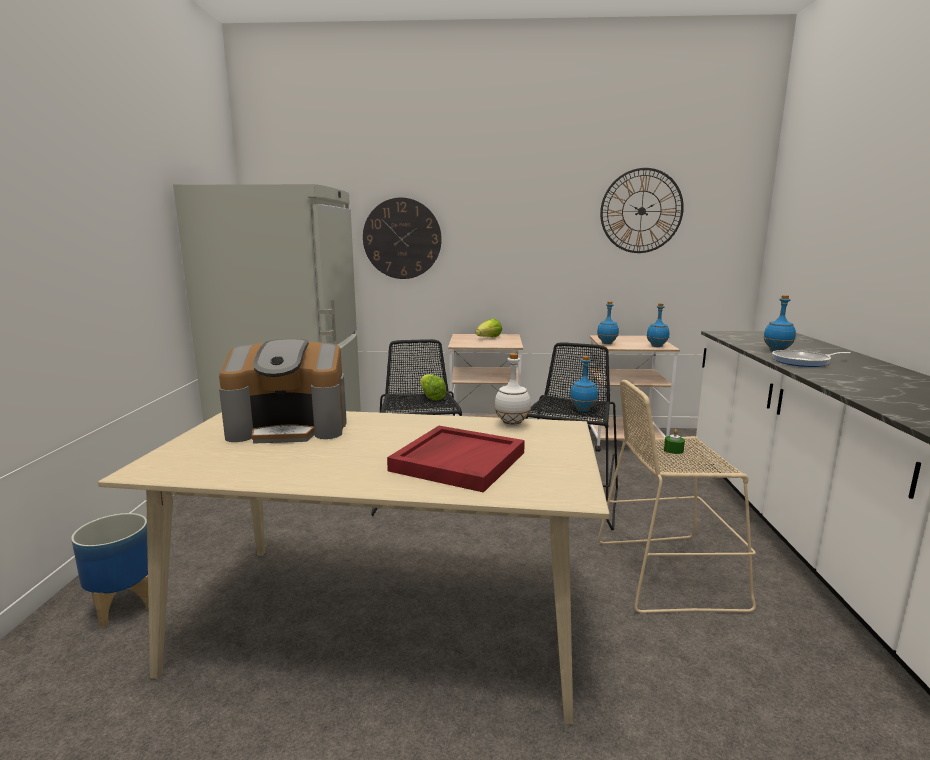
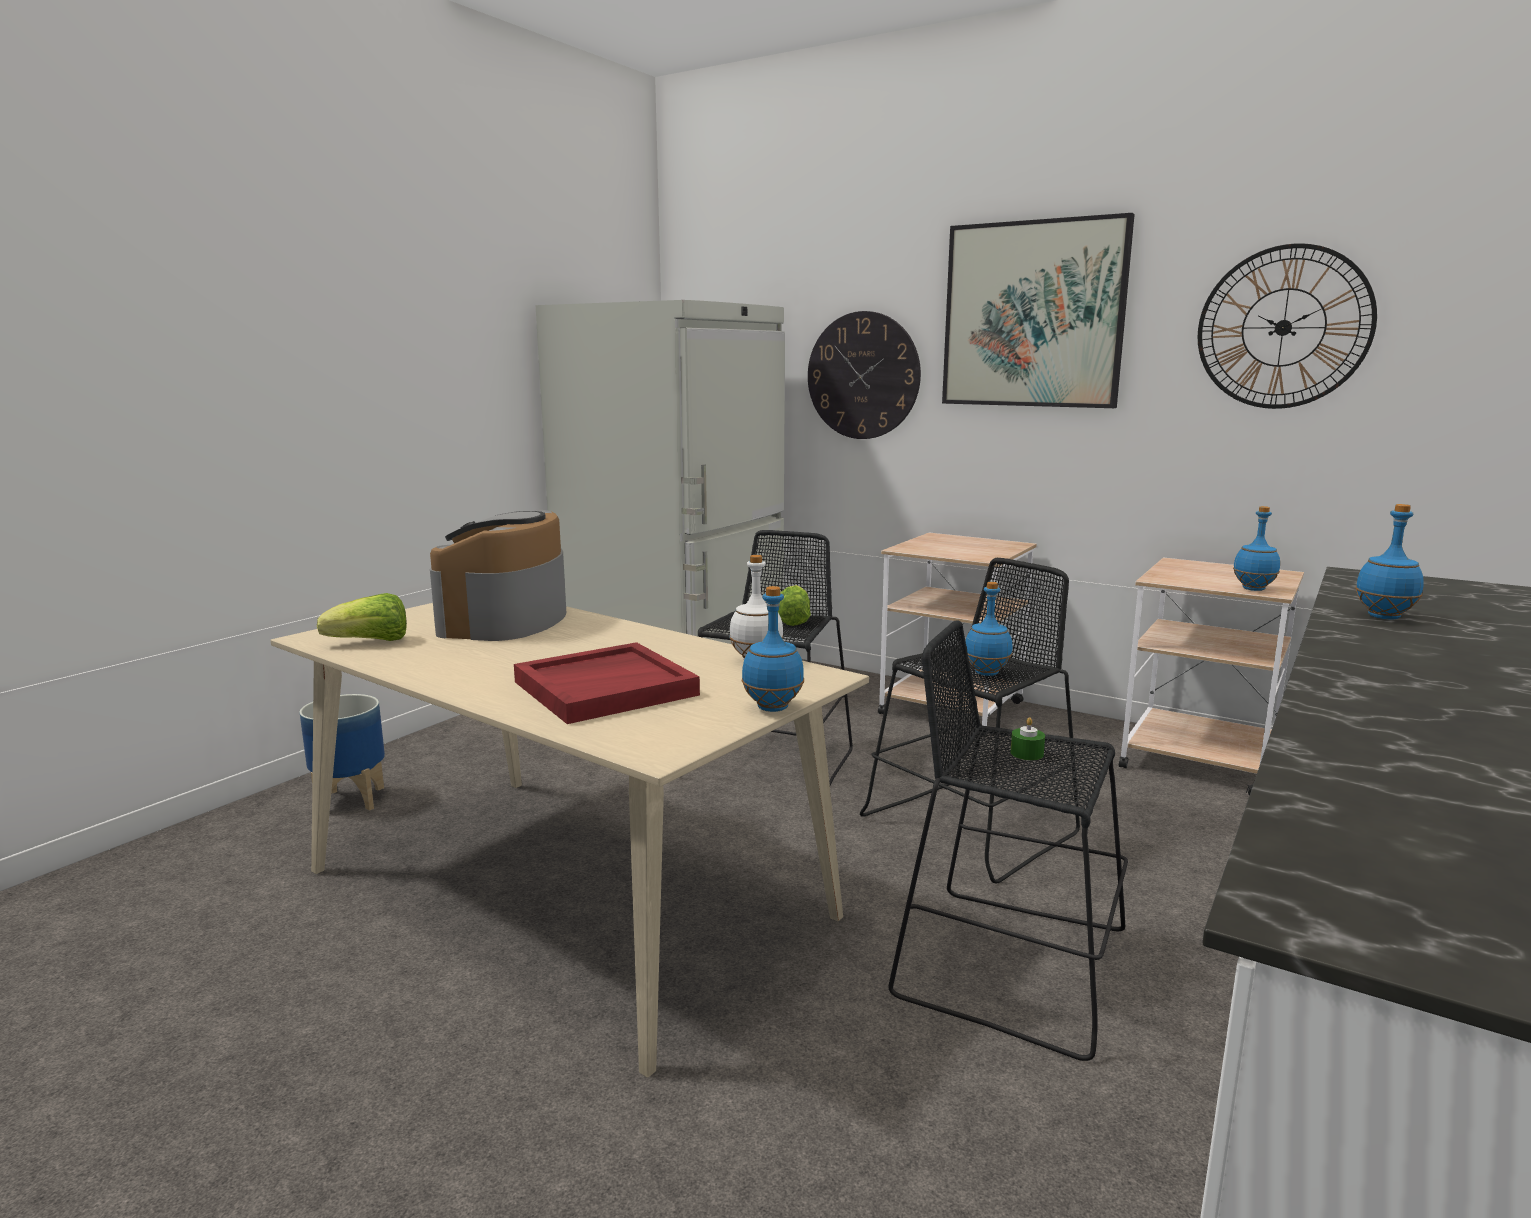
camera: 30 degrees right, 0 degrees up
(290, 427) = (506, 620): coffee machine -> coffee machine turned 75 degrees clockwise
(489, 338) = (970, 544): lettuce -> lettuce (371, 642)
(510, 202) = (1033, 315): none -> picture
(606, 343) = (1162, 574): blue bottle -> blue bottle (771, 708)
(669, 572) = (1015, 965): beige stool -> black stool
(803, 362) = (1382, 641): frying pan -> none

